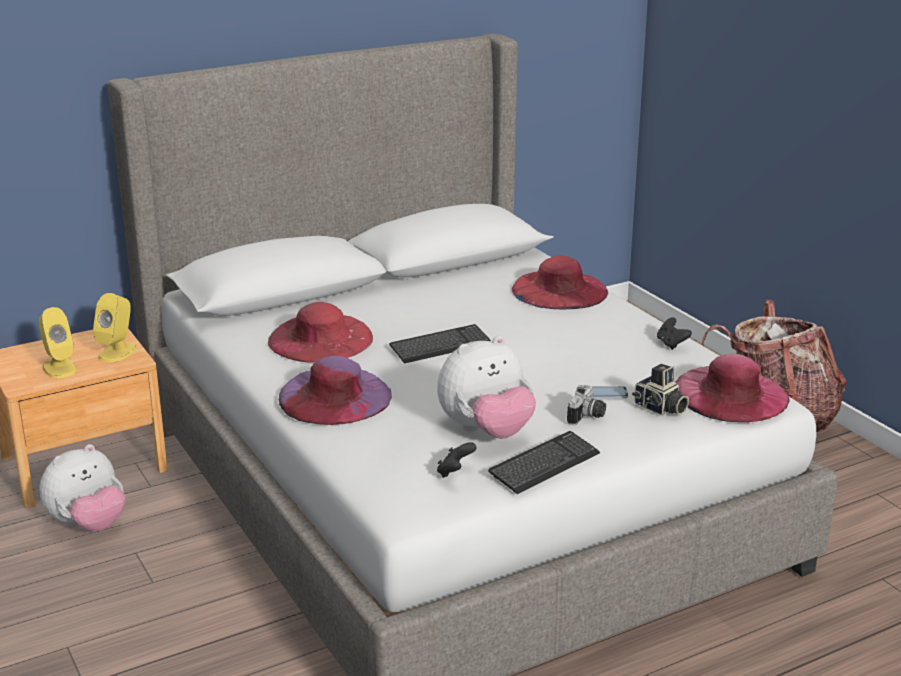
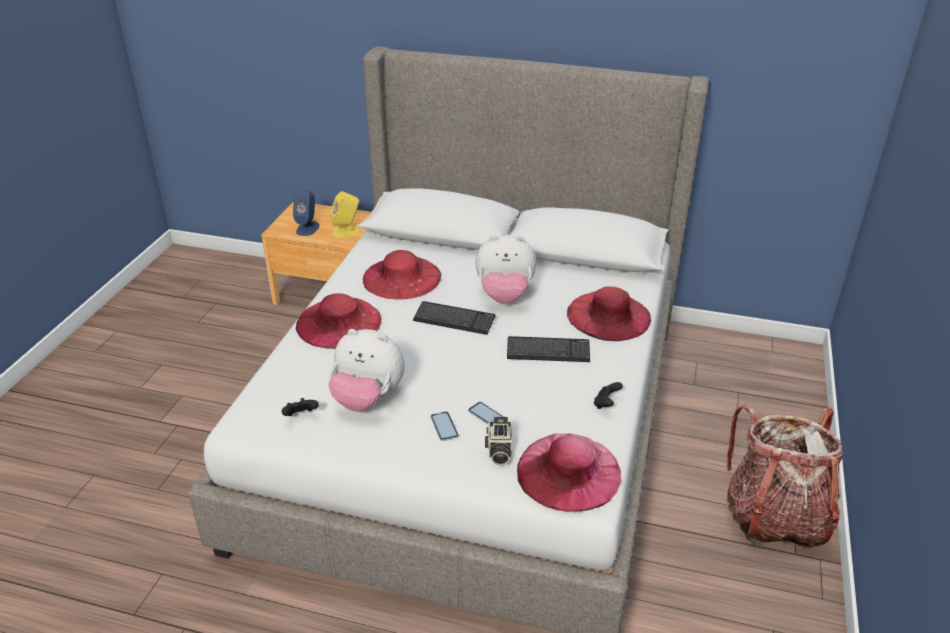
camera: 45 degrees right, 10 degrees up
(59, 368) = (307, 228): yellow speaker -> blue speaker
(88, 525) = (281, 330): plush toy -> plush toy (505, 296)
(334, 396) = (339, 323): purple hat -> red hat
(544, 464) = (356, 444): keyboard -> keyboard (548, 351)
(588, 417) = (444, 427): camera -> phone

